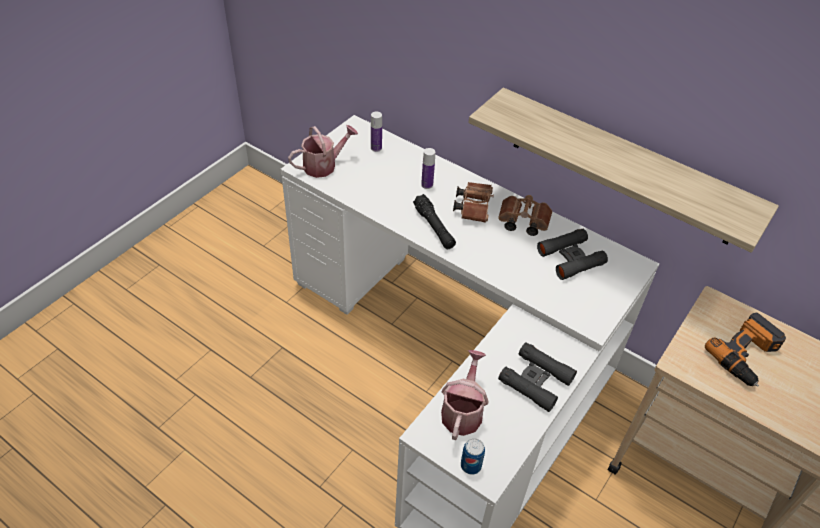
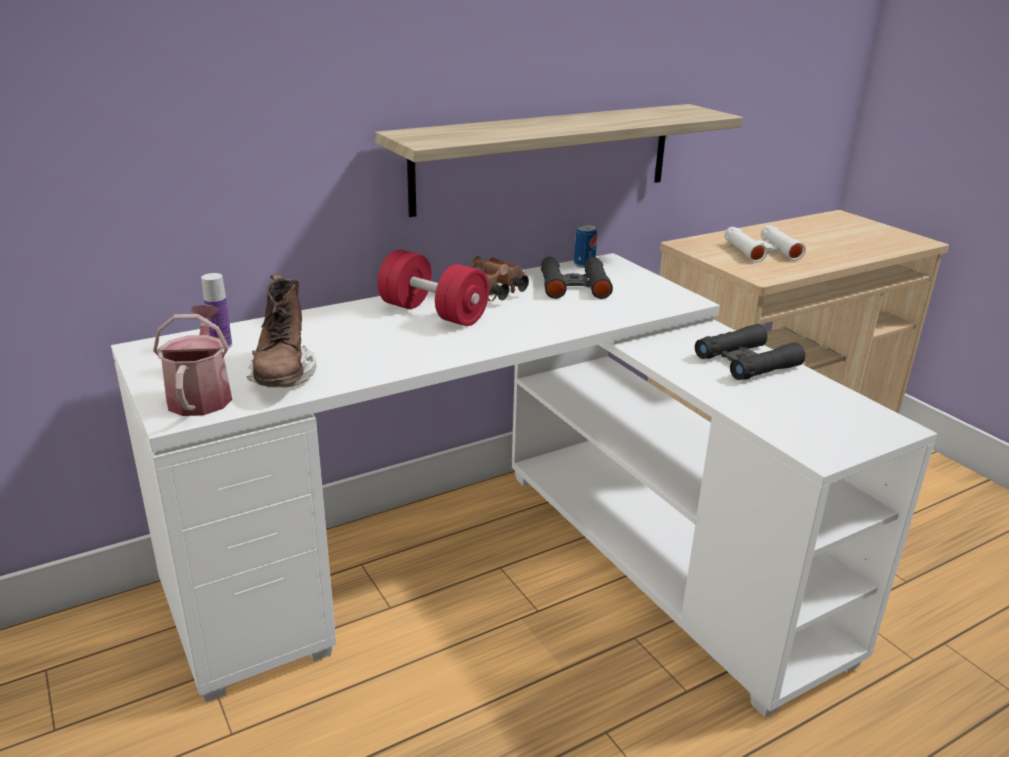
camera: 65 degrees left, 20 degrees down
(358, 182) = (283, 375): none -> brown boot
(427, 185) = (353, 330): bottle -> none
(434, 227) = (447, 345): black flashlight -> none
(463, 411) = (785, 418): watering can -> none
(471, 465) = (877, 434): can -> can (584, 264)
(473, 207) = (433, 313): brown binoculars -> red dumbbell
(747, 356) = (761, 251): power drill -> white binoculars

